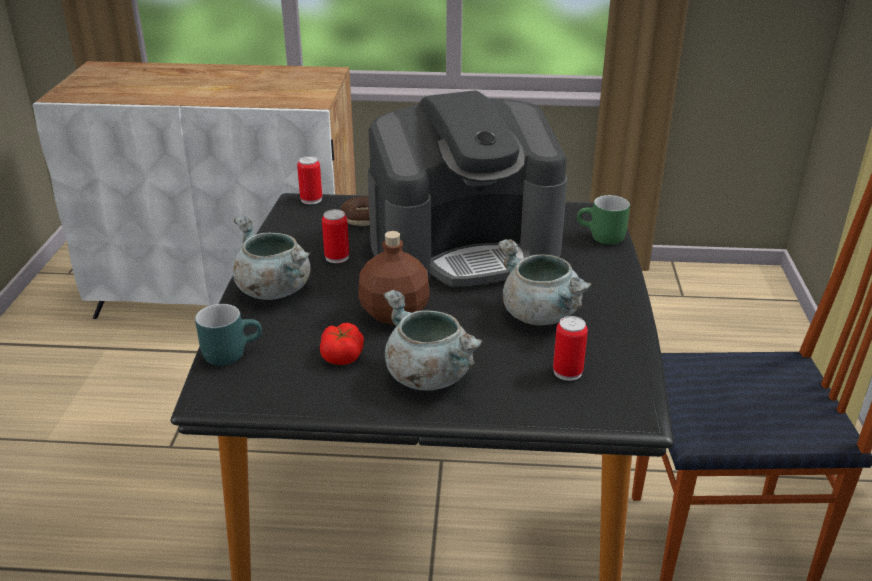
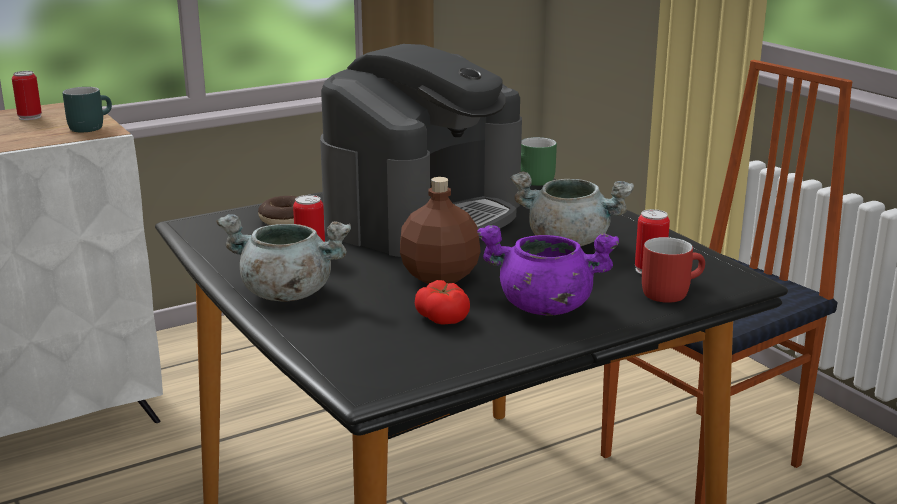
camera: 35 degrees left, 10 degrees down
(230, 352) = (325, 349): turquoise mug -> turquoise mug (89, 127)
(311, 199) = (202, 219): can -> can (30, 117)
(427, 376) = (544, 307): grey cooking pot -> purple cooking pot
(550, 402) = (669, 292): none -> red mug

